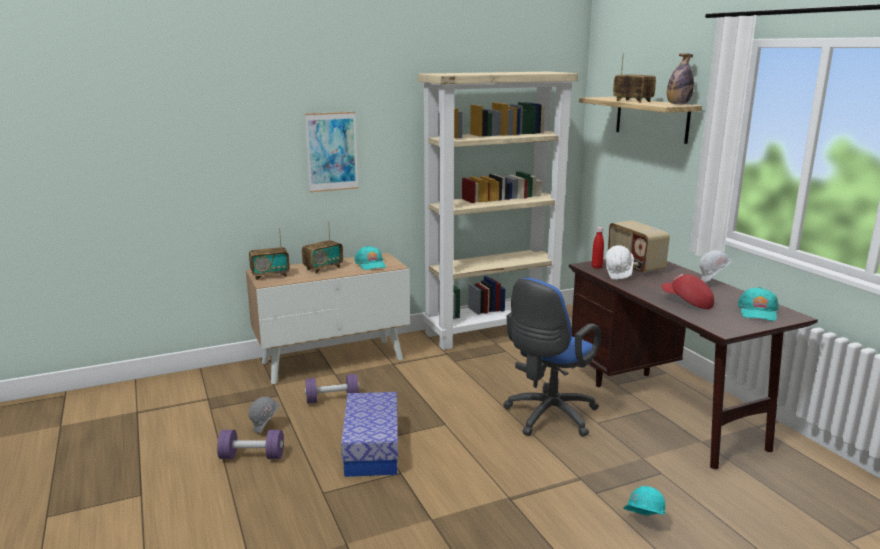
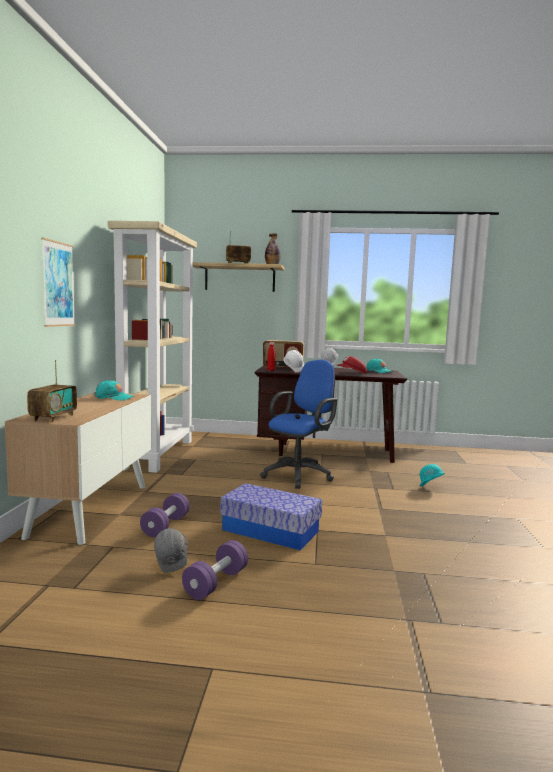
camera: 60 degrees left, 10 degrees down
(323, 268) = (84, 406): radio -> none
(548, 417) = (300, 475): blue office chair -> blue office chair turned 120 degrees counterclockwise

